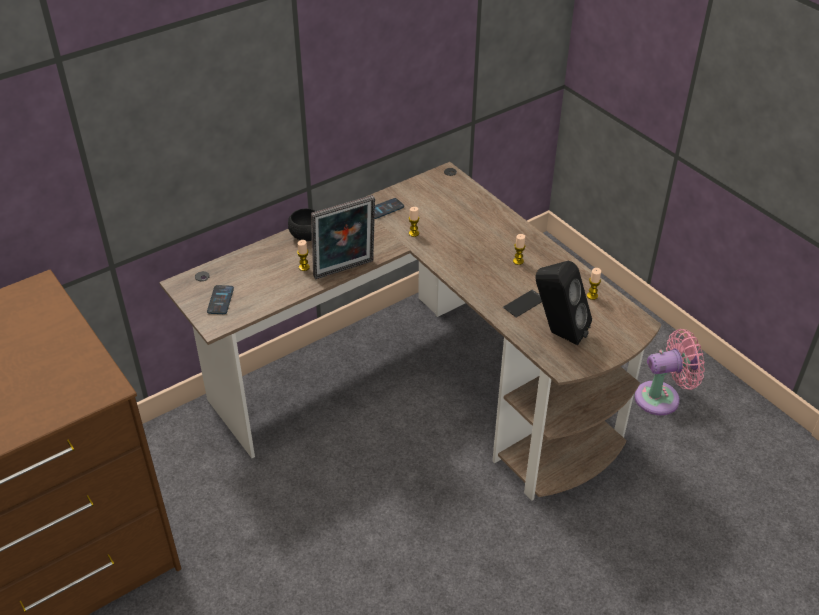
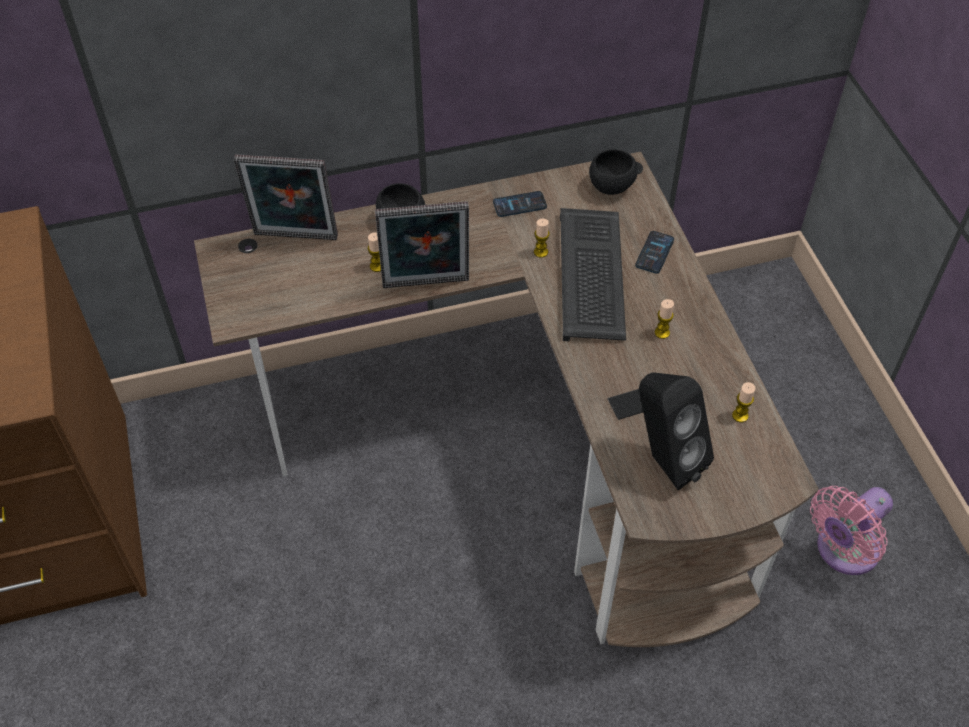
camera: 20 degrees right, 10 degrees up
(220, 300) = (254, 287): phone -> phone (654, 253)
(235, 264) = (295, 239): none -> picture frame
(441, 185) = (611, 186): none -> black bowl
(456, 240) = (593, 277): none -> keyboard
(662, 397) = (843, 551): pink fan -> pink fan turned 135 degrees clockwise

